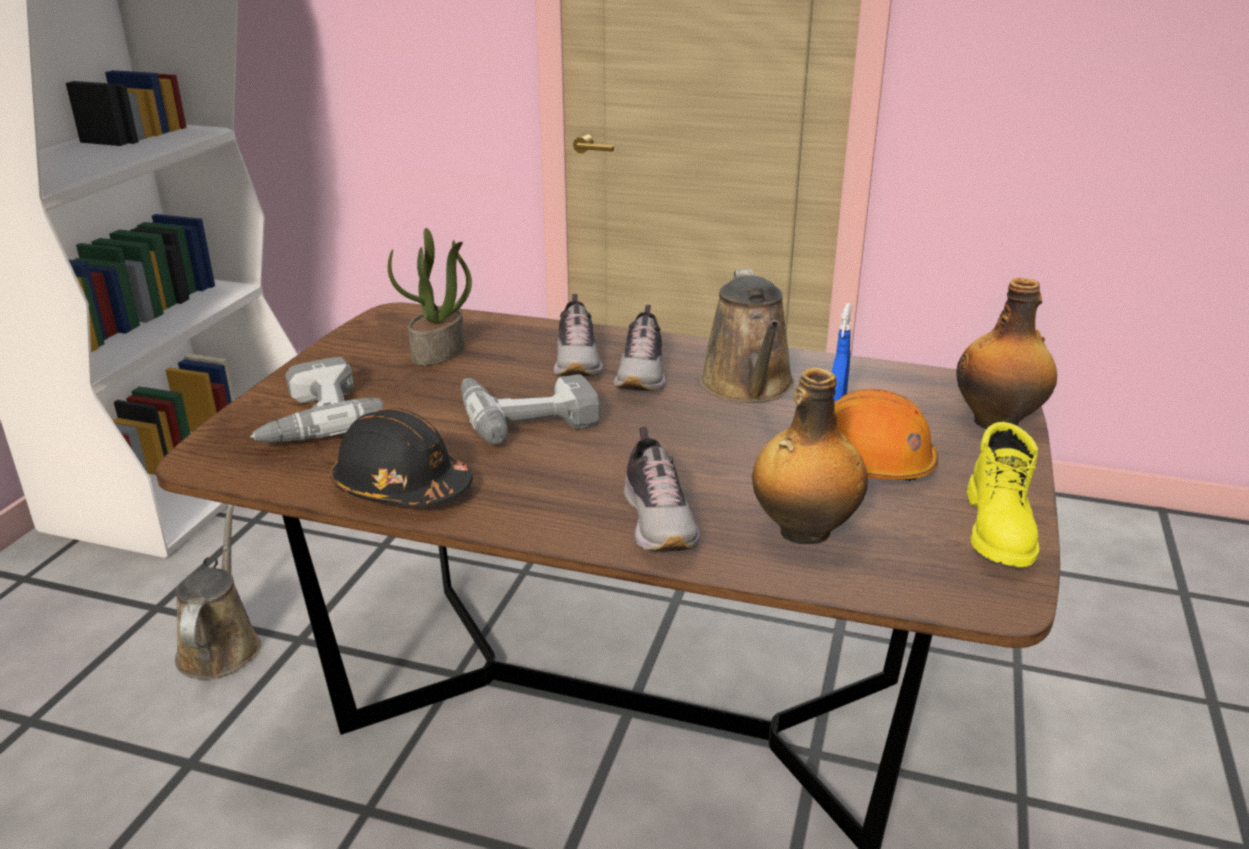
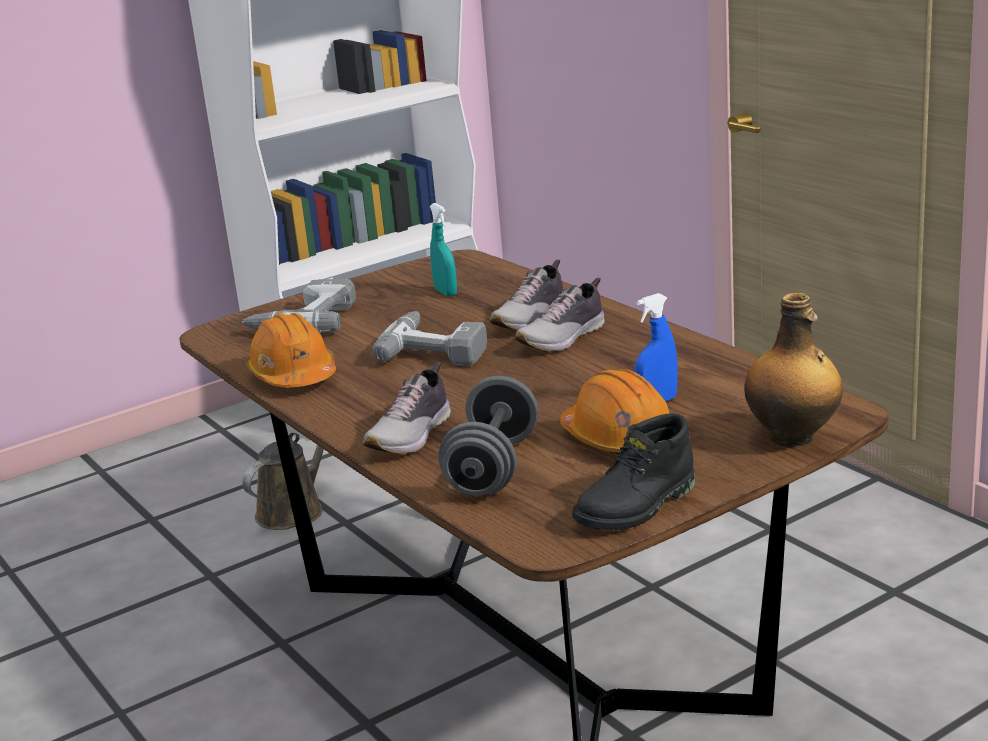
camera: 40 degrees right, 5 degrees down
(401, 487) = (293, 375): black hard hat -> orange hard hat
(438, 352) = (446, 292): potted plant -> turquoise spray bottle
(748, 387) = (630, 364): brown watering can -> none
(803, 531) = (493, 467): bottle -> grey dumbbell
(1000, 530) = (637, 507): yellow boot -> black boot

